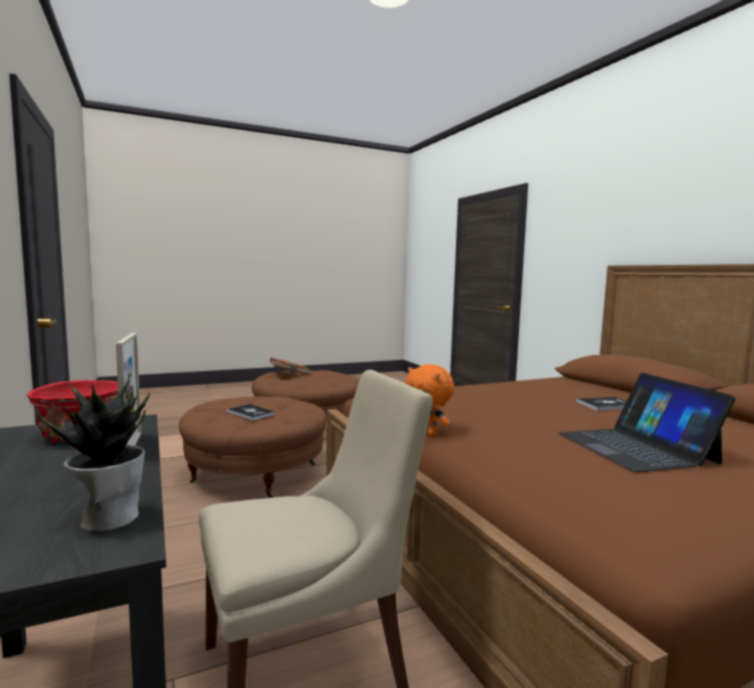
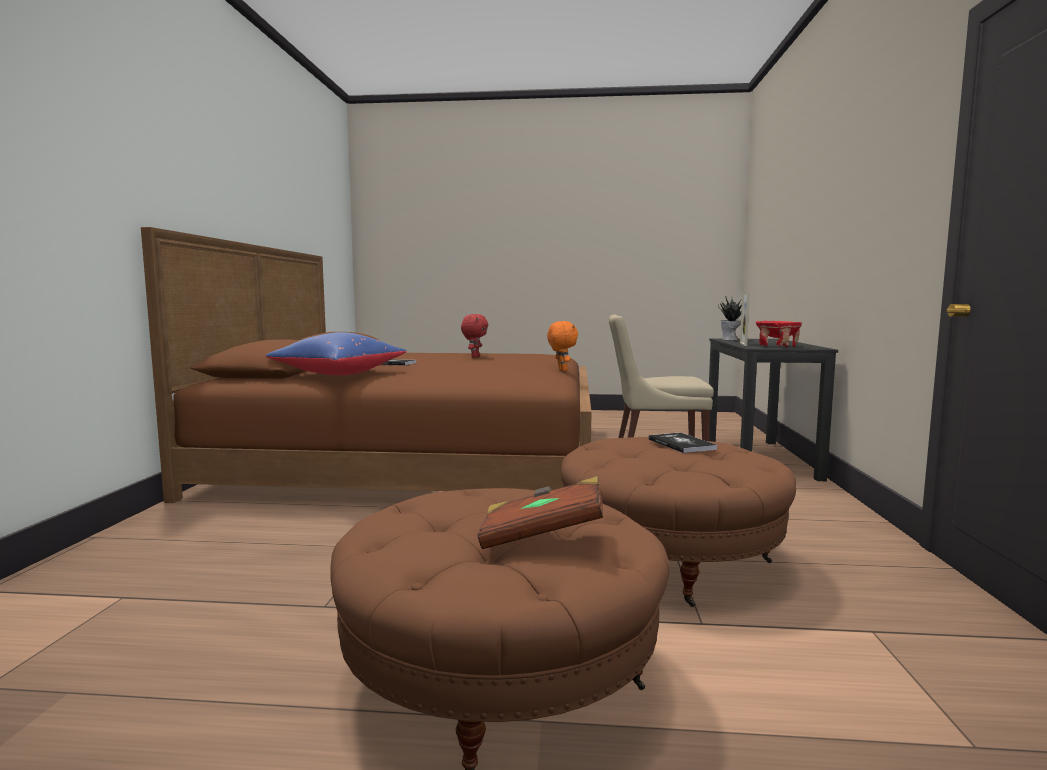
camera: 150 degrees left, 0 degrees up
(548, 382) = (338, 374): none -> blue pillow
(636, 447) = (474, 356): laptop -> red plush toy

